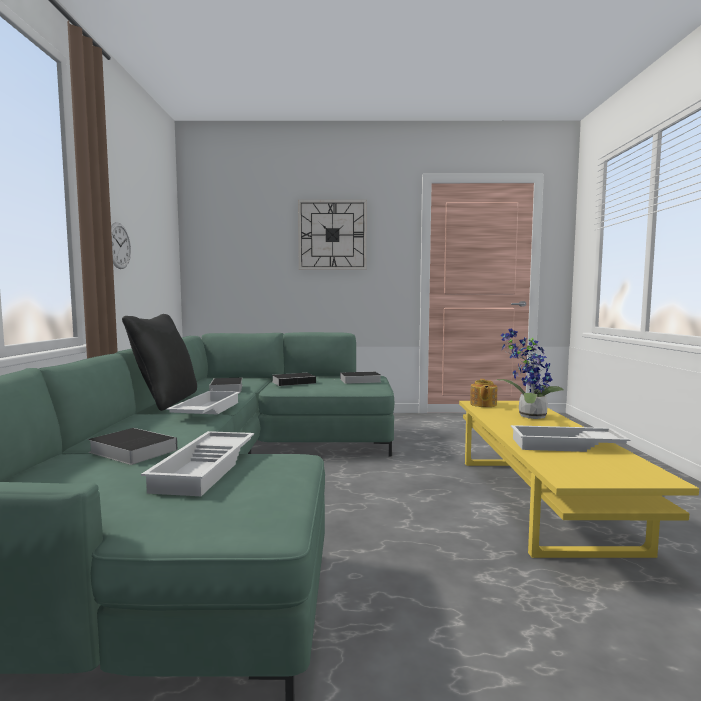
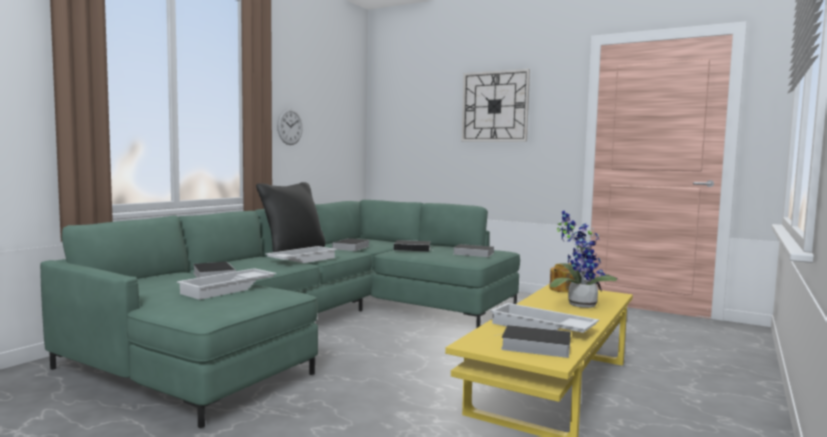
camera: 30 degrees right, 0 degrees up
(609, 466) = (533, 346): none -> book

